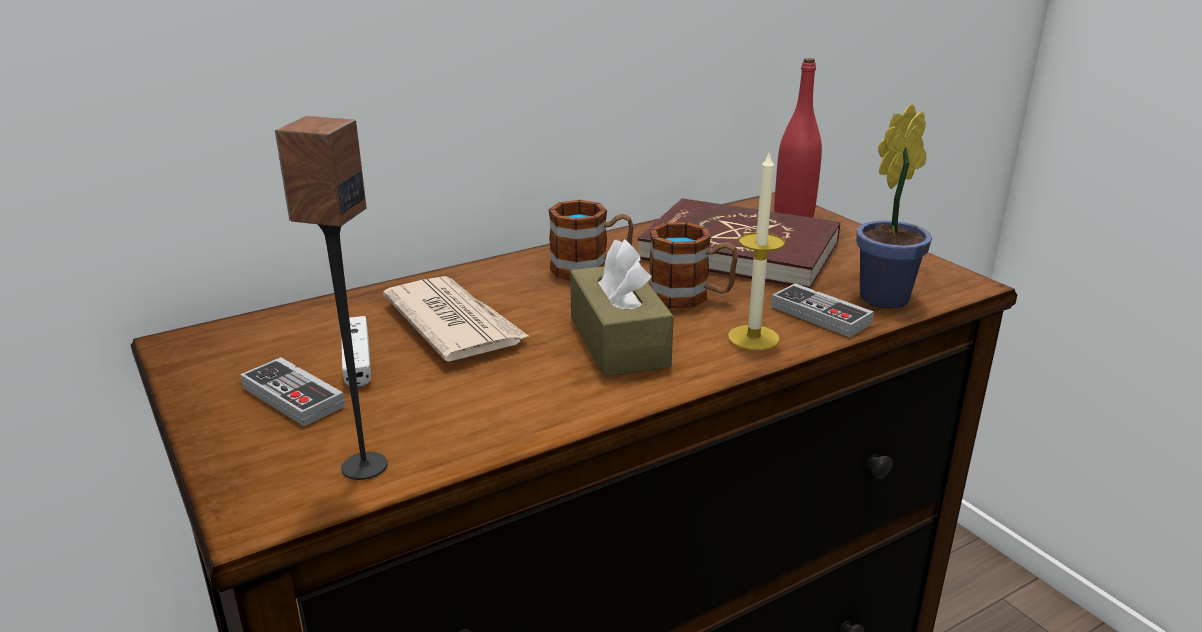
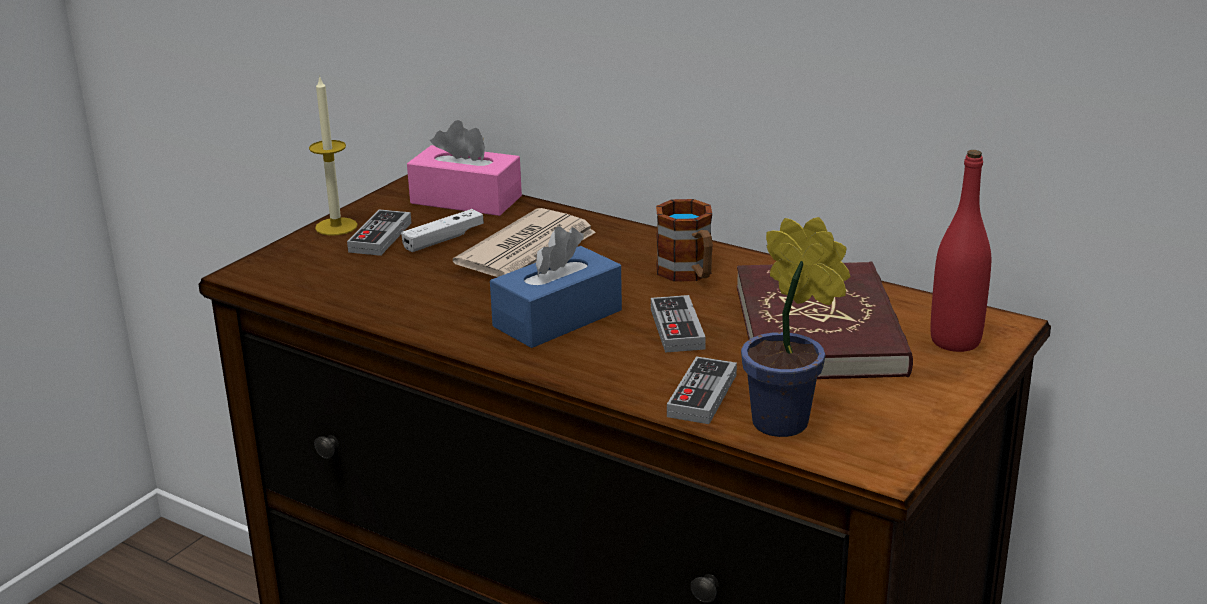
camera: 65 degrees right, 0 degrees up
(273, 328) = (466, 200): none -> pink tissue box
(363, 466) = (316, 283): speaker -> none
(618, 342) = (557, 318): brown tissue box -> blue tissue box
(690, 297) = (677, 329): mug -> game controller
(753, 338) = (620, 372): candle -> candle (336, 226)

